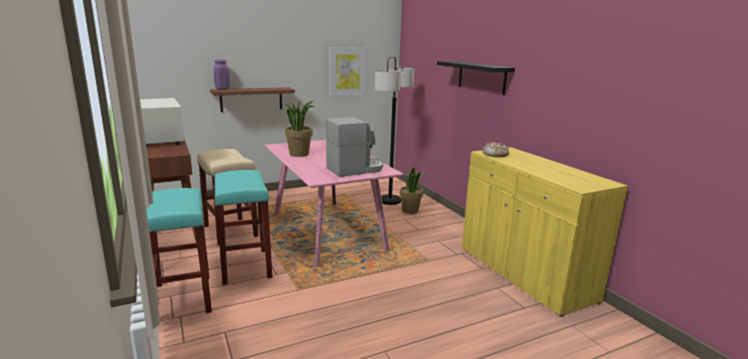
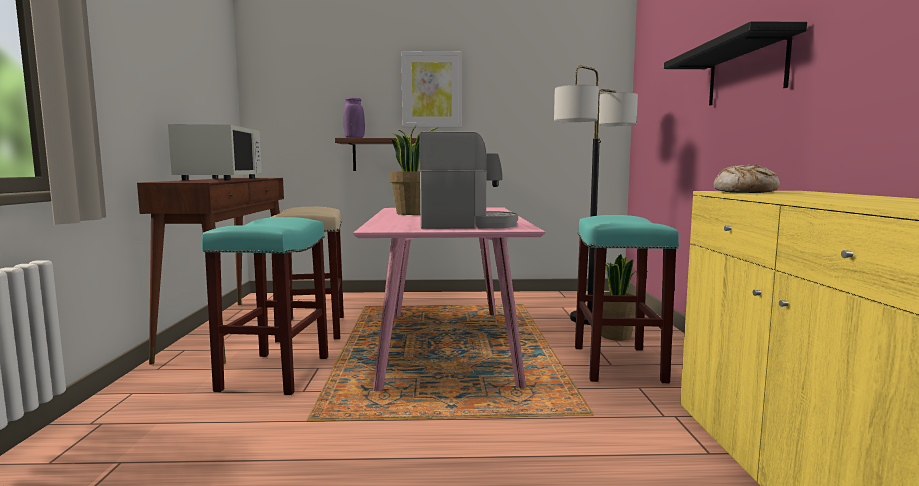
camera: 25 degrees right, 10 degrees down
(183, 298) = (141, 400): turquoise stool -> turquoise stool (619, 364)
(347, 71) = (542, 118): picture -> picture (432, 89)

